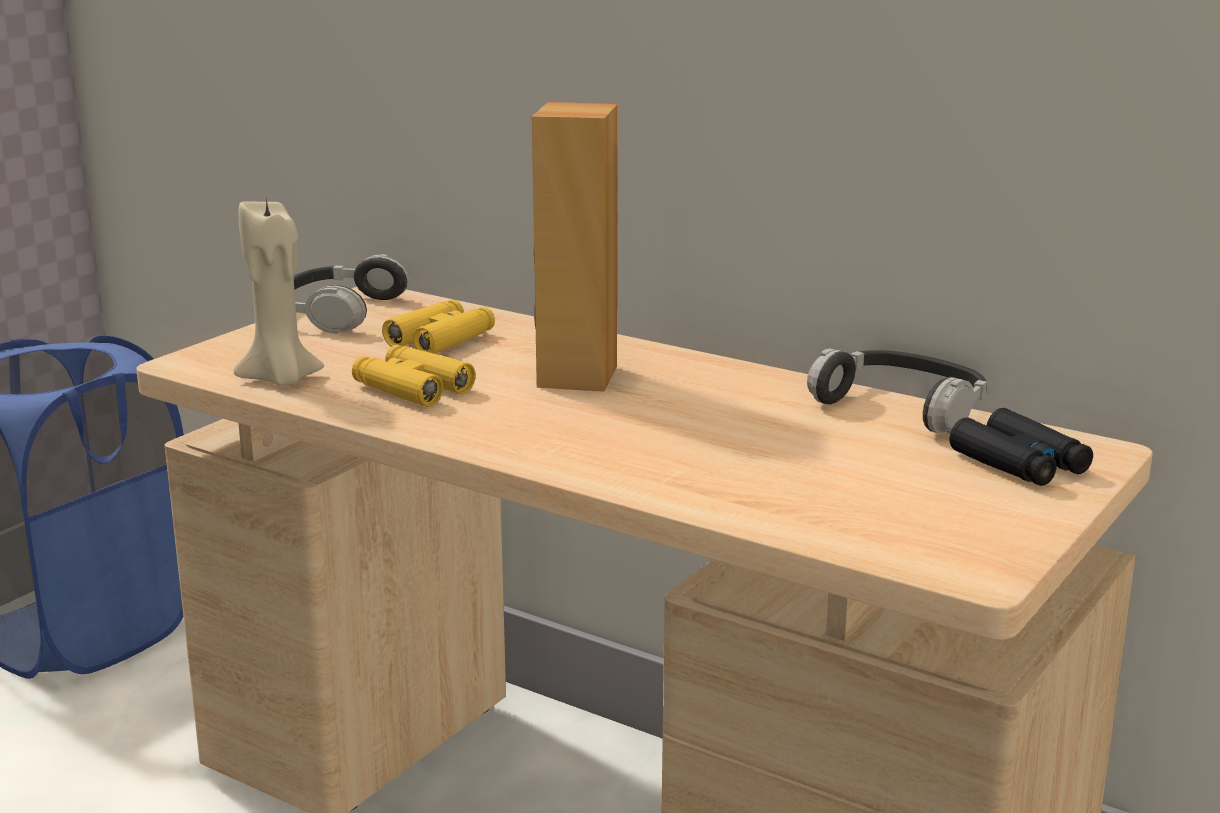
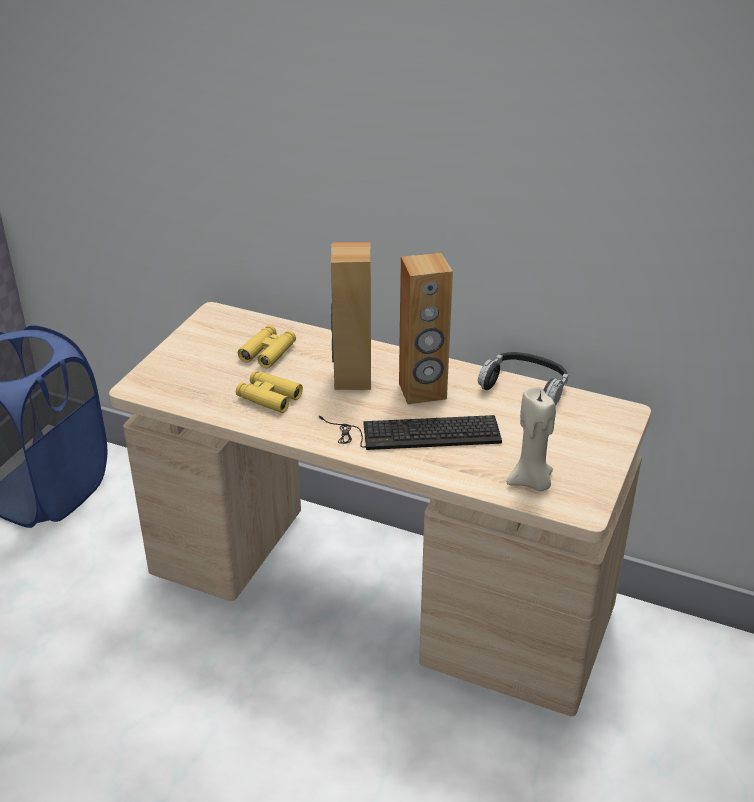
camera: 10 degrees left, 15 degrees up
(280, 380) = (194, 397): beige candle -> beige candle (531, 482)
(336, 312) = (200, 332): headphones -> none
(661, 447) = (413, 433): none -> keyboard
(701, 400) = (422, 391): none -> brown speaker
(1020, 463) = (590, 426): black binoculars -> none

